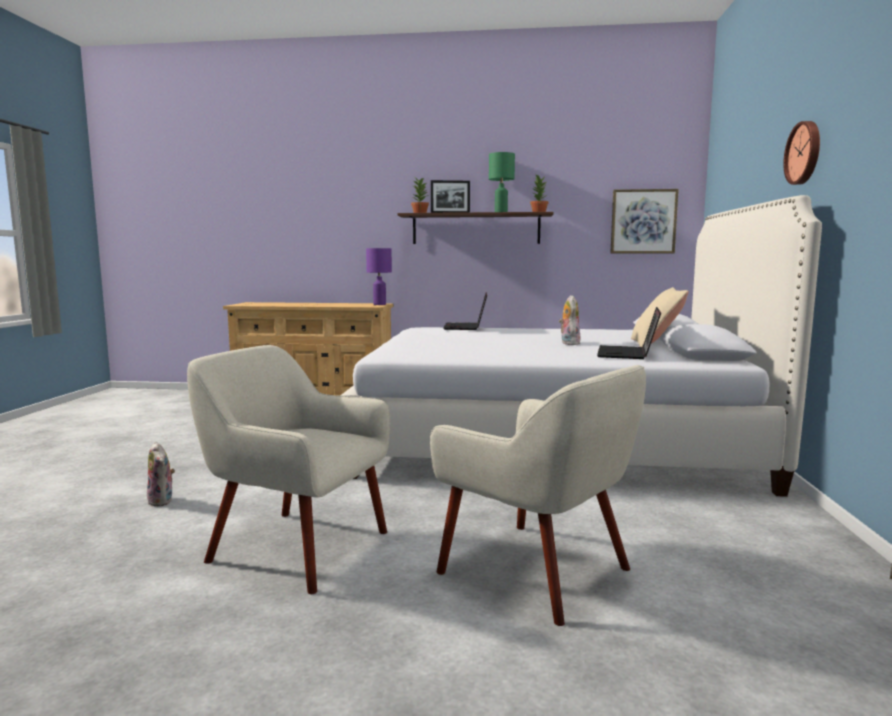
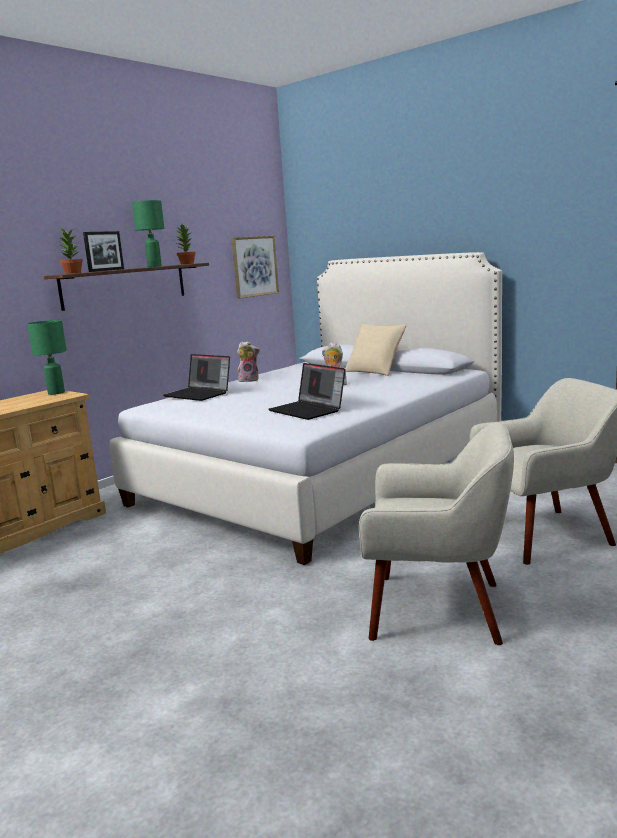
camera: 55 degrees left, 5 degrees up
(163, 501) = (246, 672): plush toy -> plush toy (249, 380)
(296, 546) = (439, 609): beige armchair -> beige armchair turned 135 degrees counterclockwise
(380, 304) = (57, 393): purple table lamp -> green table lamp
(628, 354) = (407, 381): laptop -> laptop (308, 410)
(804, 153) = (453, 221): wall clock -> none

